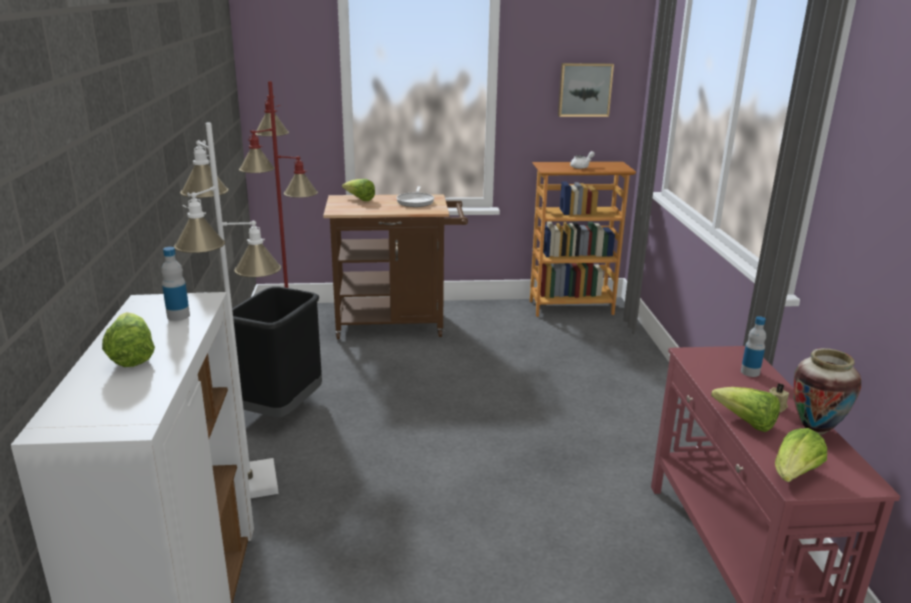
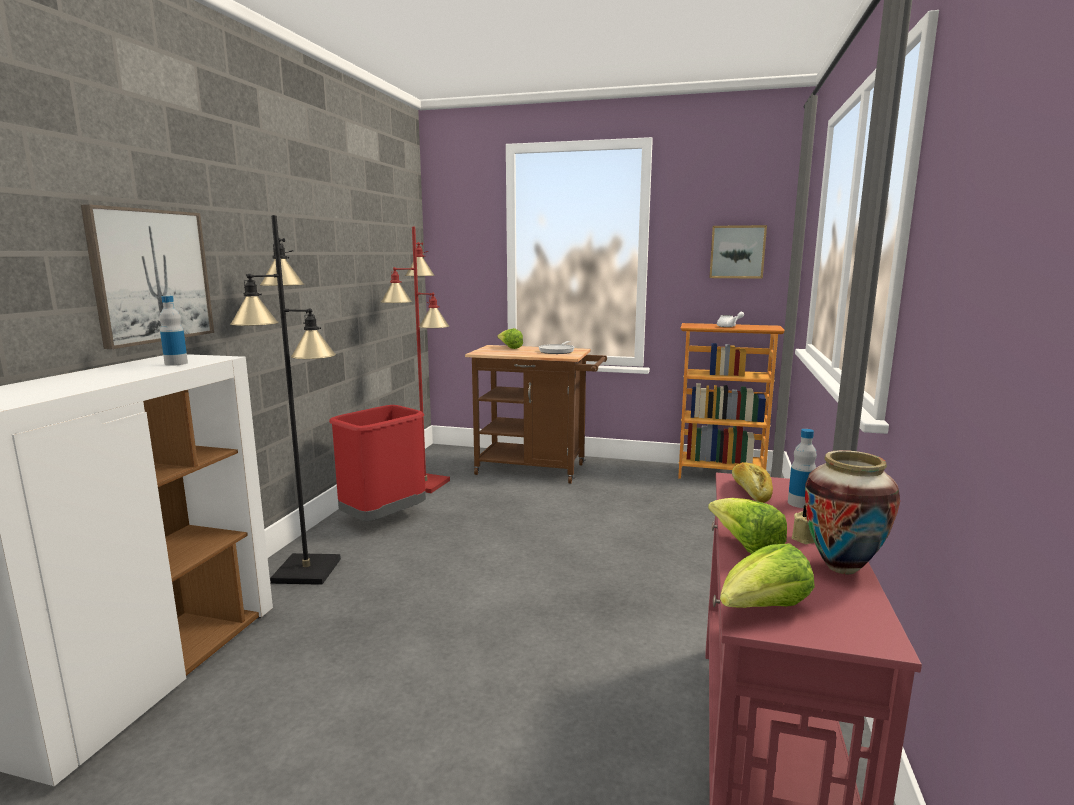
camera: 20 degrees right, 10 degrees down
(109, 216) = (151, 276): none -> picture
(131, 356) = (86, 378): lettuce -> none
(250, 481) = (308, 570): white floor lamp -> black floor lamp
(281, 409) = (383, 519): black trash can -> red trash can
(709, 365) = (751, 491): none -> bread

